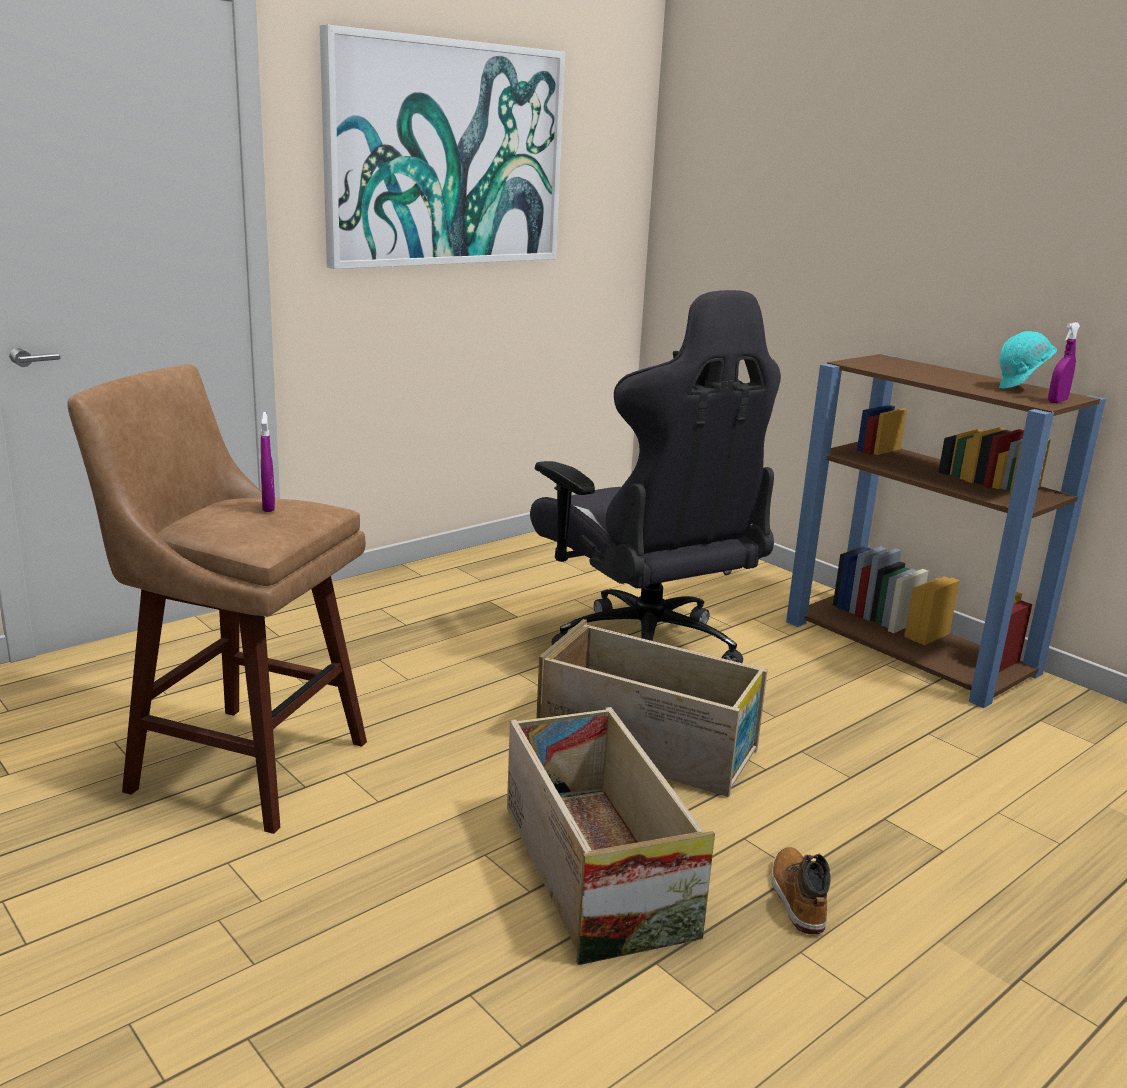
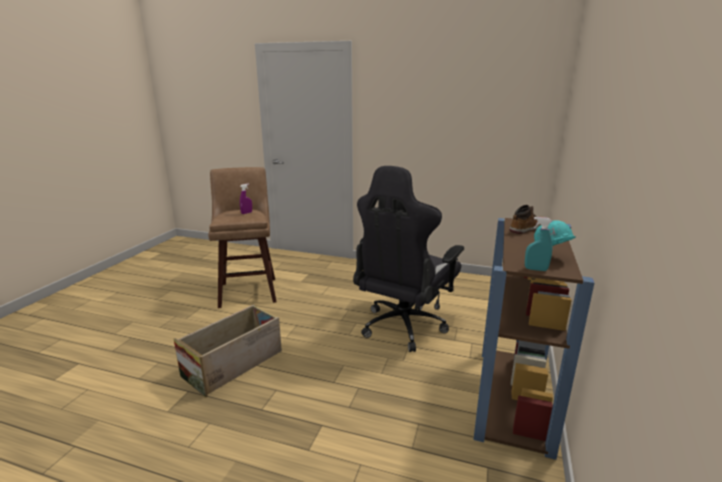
camera: 60 degrees right, 0 degrees up
(446, 154) = (430, 101): picture -> none
(649, 746) = (324, 350): crate -> none
(797, 897) = (243, 413): boot -> boot (527, 229)
(1057, 401) = (536, 269): purple spray bottle -> turquoise spray bottle

